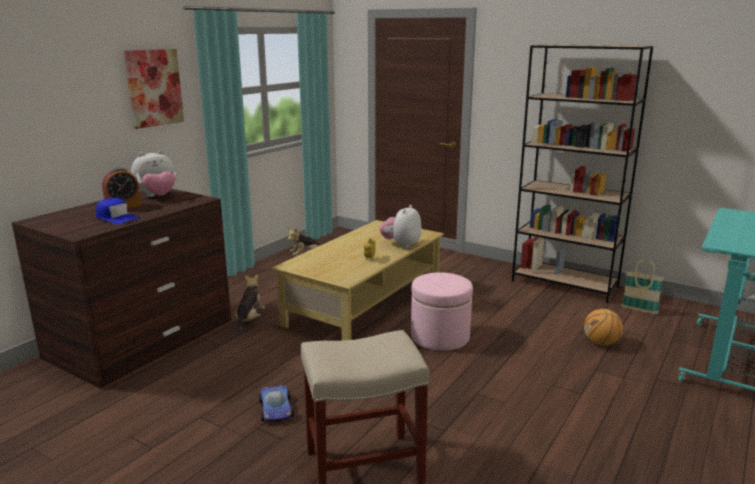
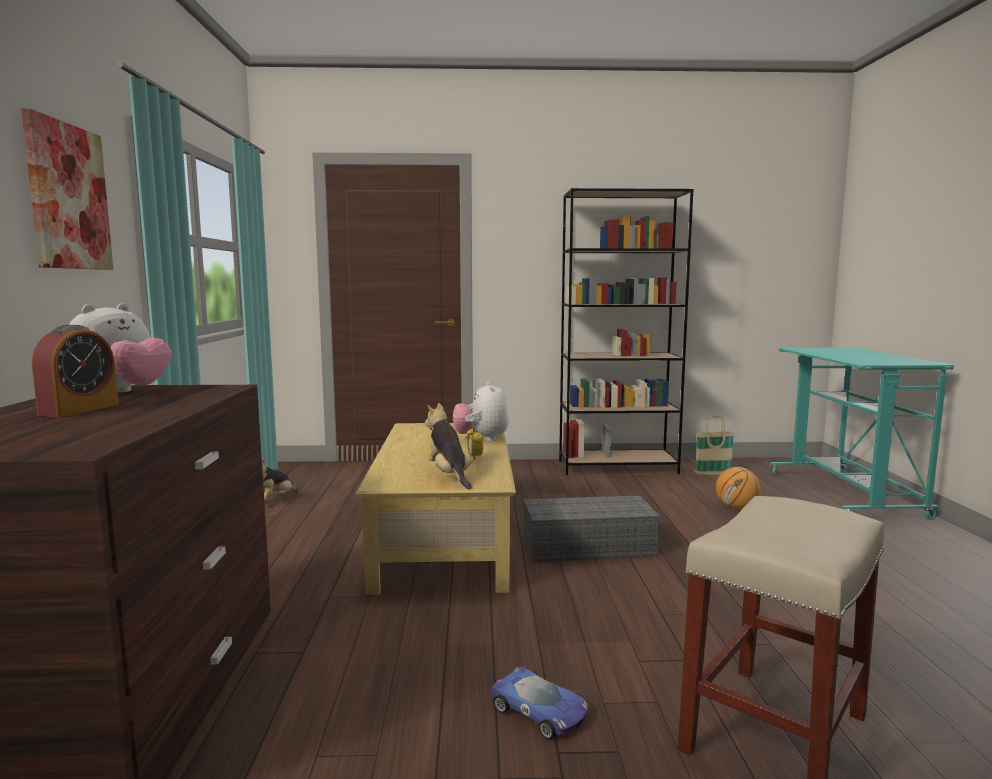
camera: 35 degrees left, 10 degrees down
(116, 218) = (107, 422): blue cap -> none
(249, 320) = (302, 601): plush toy -> plush toy (449, 476)
(440, 337) = (589, 545): pink ottoman -> grey storage box

